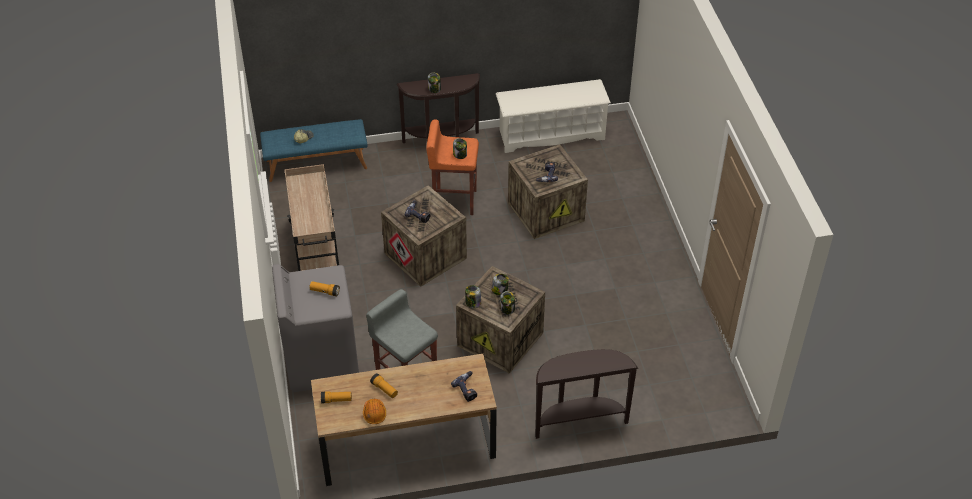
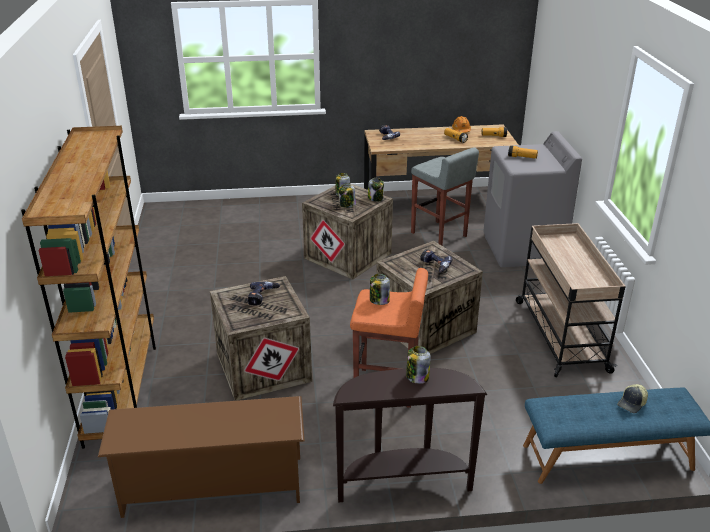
camera: 175 degrees left, 15 degrees down
(551, 134) = (212, 486): white shoe rack -> brown shoe rack
(579, 420) = (291, 207): brown console table -> none
(639, 190) = (122, 387): none -> brown bookcase

